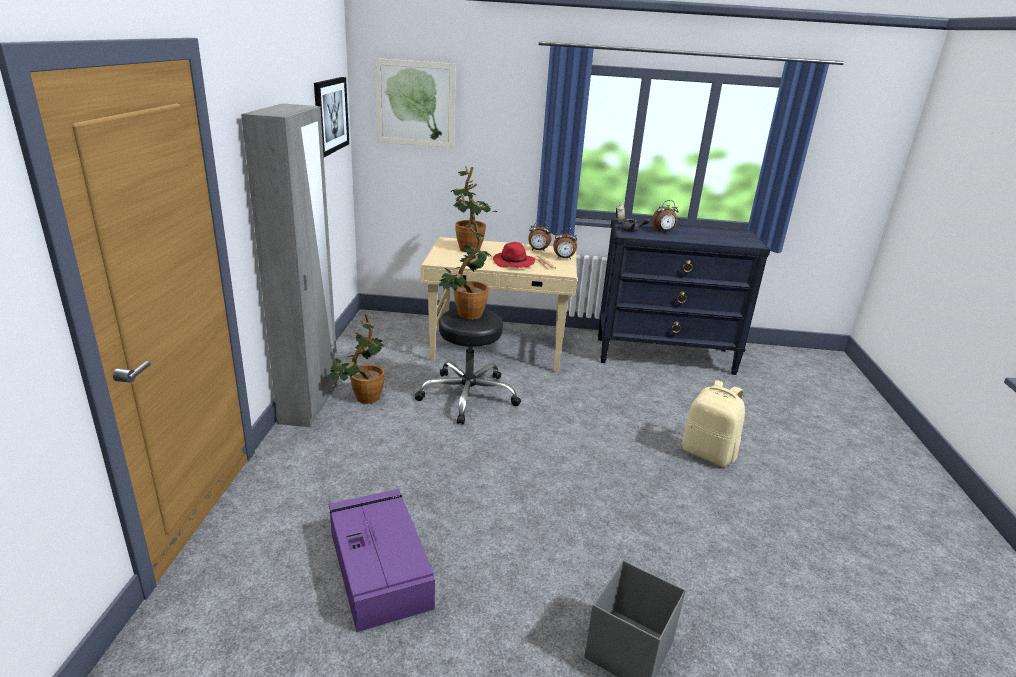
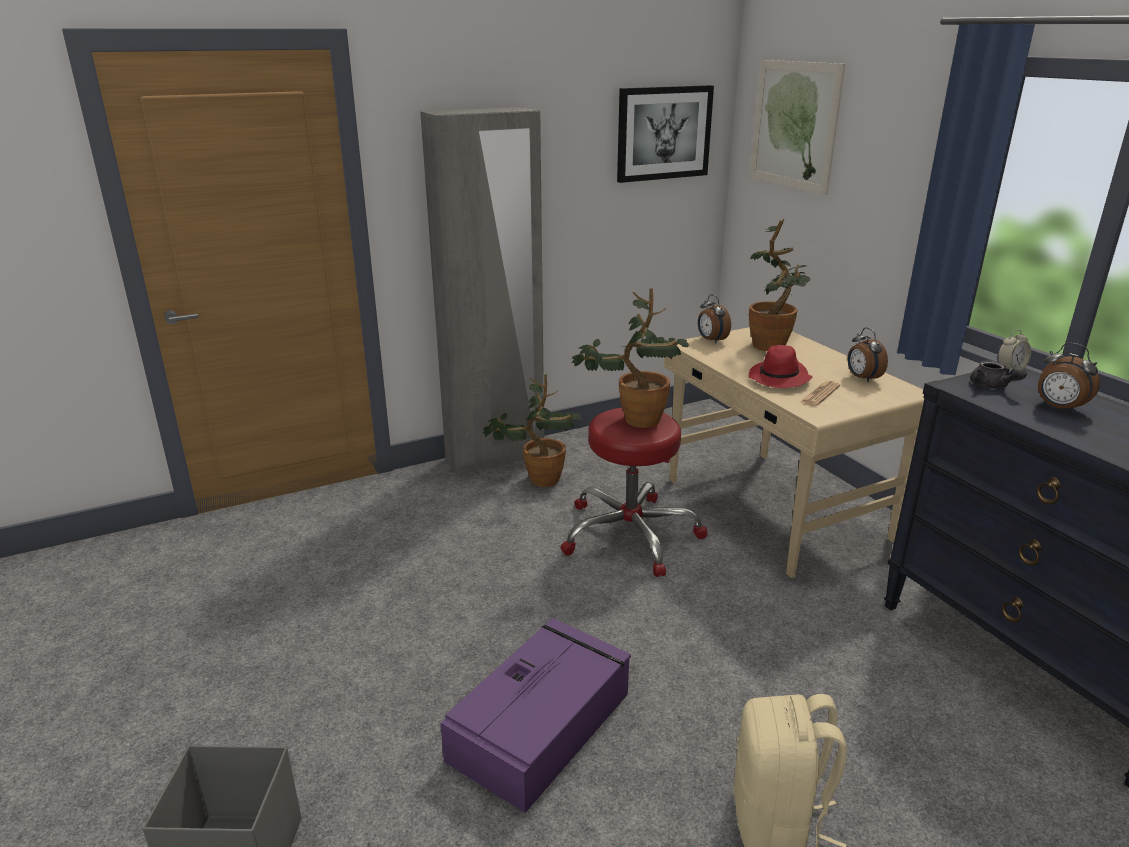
camera: 60 degrees right, 0 degrees up
(379, 567) = (278, 607): purple storage box -> purple storage box (542, 724)
(468, 396) = (630, 534): black stool -> red stool
(564, 258) = (872, 400): alarm clock -> alarm clock (711, 340)

